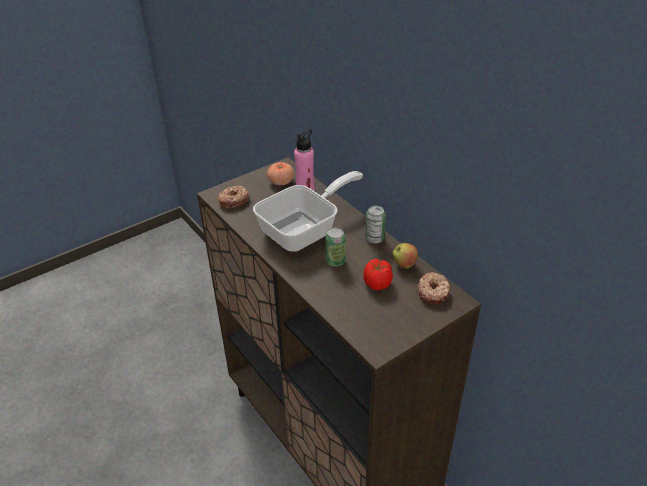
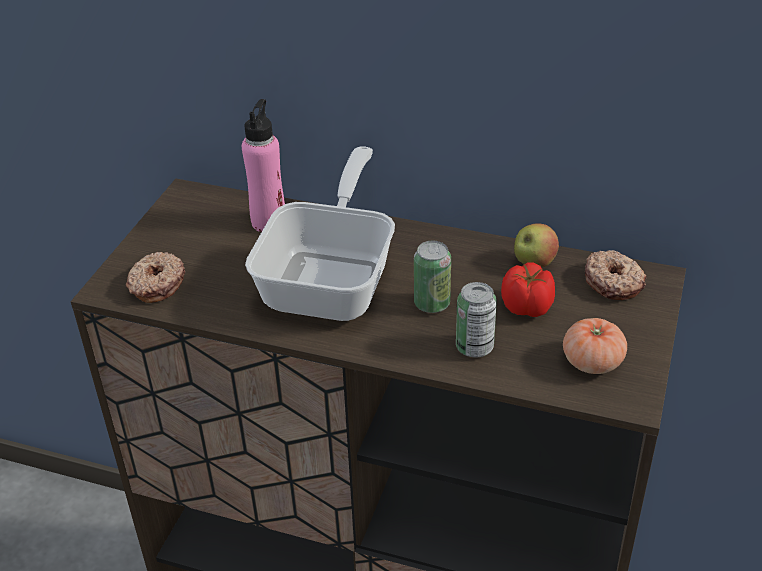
camera: 35 degrees left, 0 degrees up
(281, 182) = (208, 221): tomato -> tomato (592, 362)
(374, 239) = (451, 245): can -> can (474, 347)

